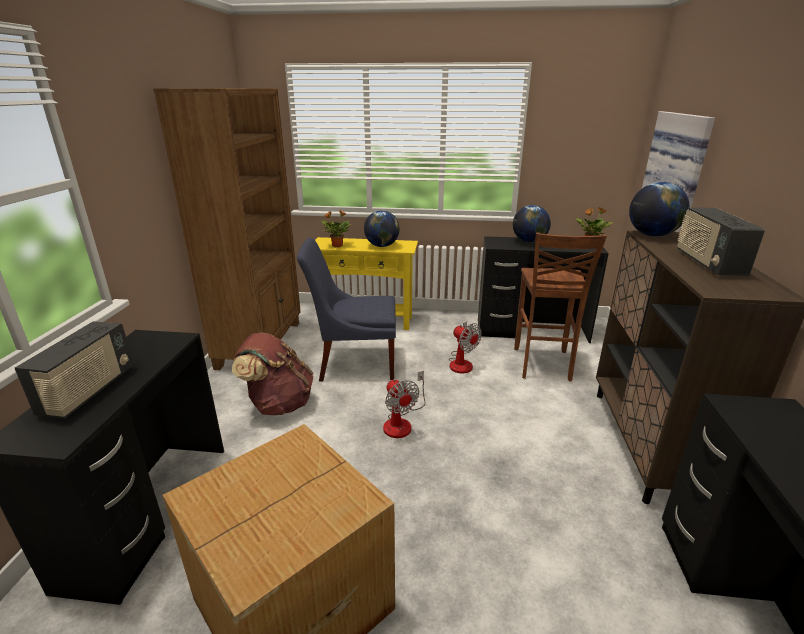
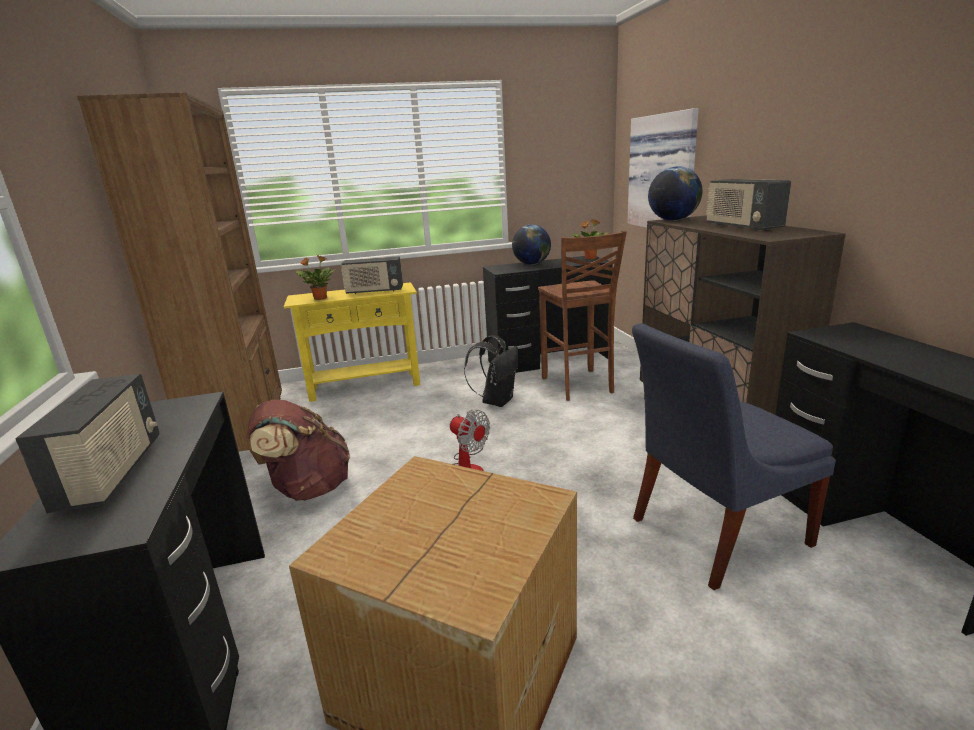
camera: 20 degrees left, 5 degrees down
(353, 363) = (376, 428): blue chair -> blue chair (712, 533)
(382, 246) = (374, 291): globe -> radio
(462, 362) = (497, 401): fan -> black backpack

